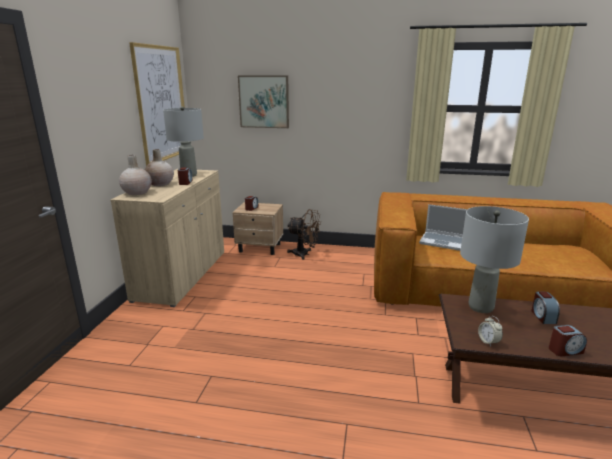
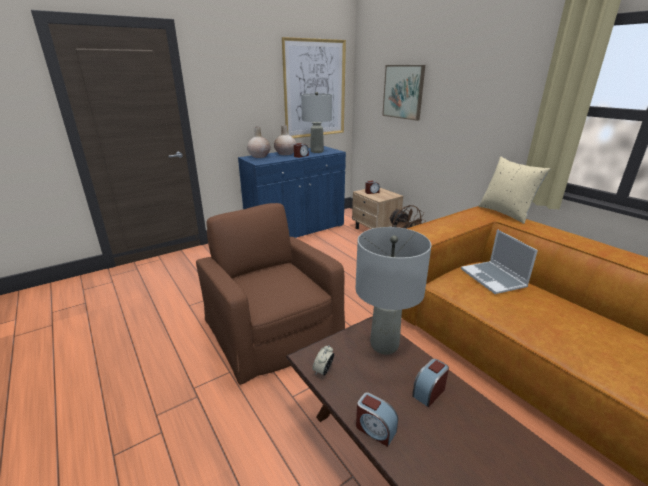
camera: 45 degrees right, 5 degrees up
(182, 275) = (296, 230): beige cabinet -> blue cabinet
(316, 368) = (271, 328): none -> brown armchair
(405, 193) = (505, 213): none -> beige pillow

